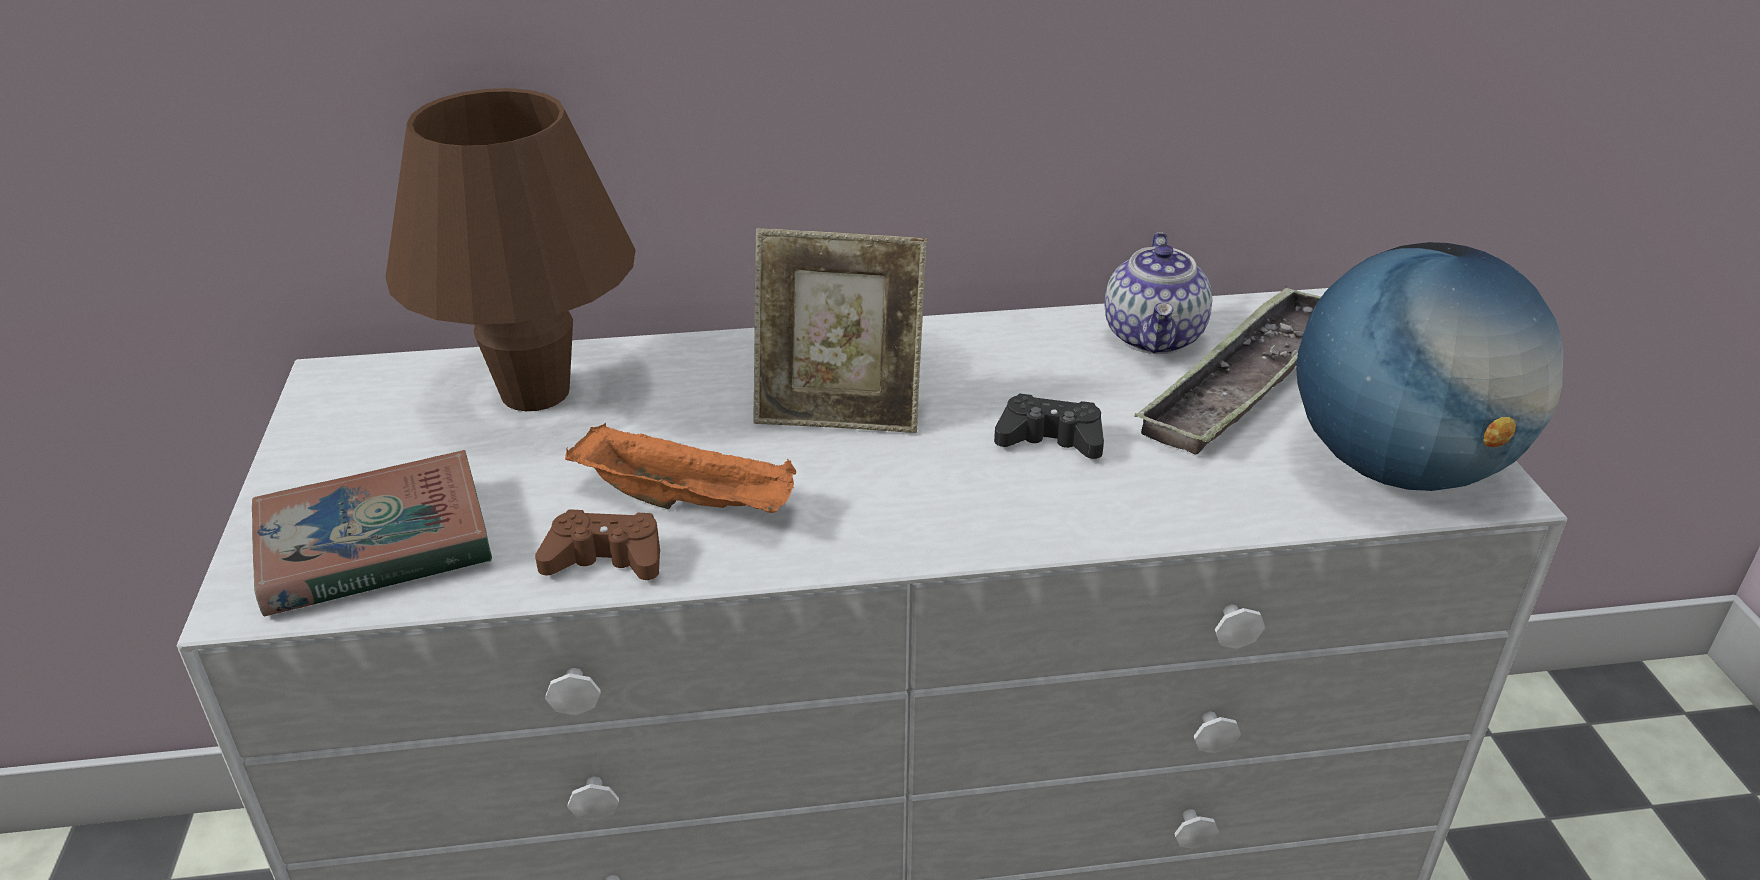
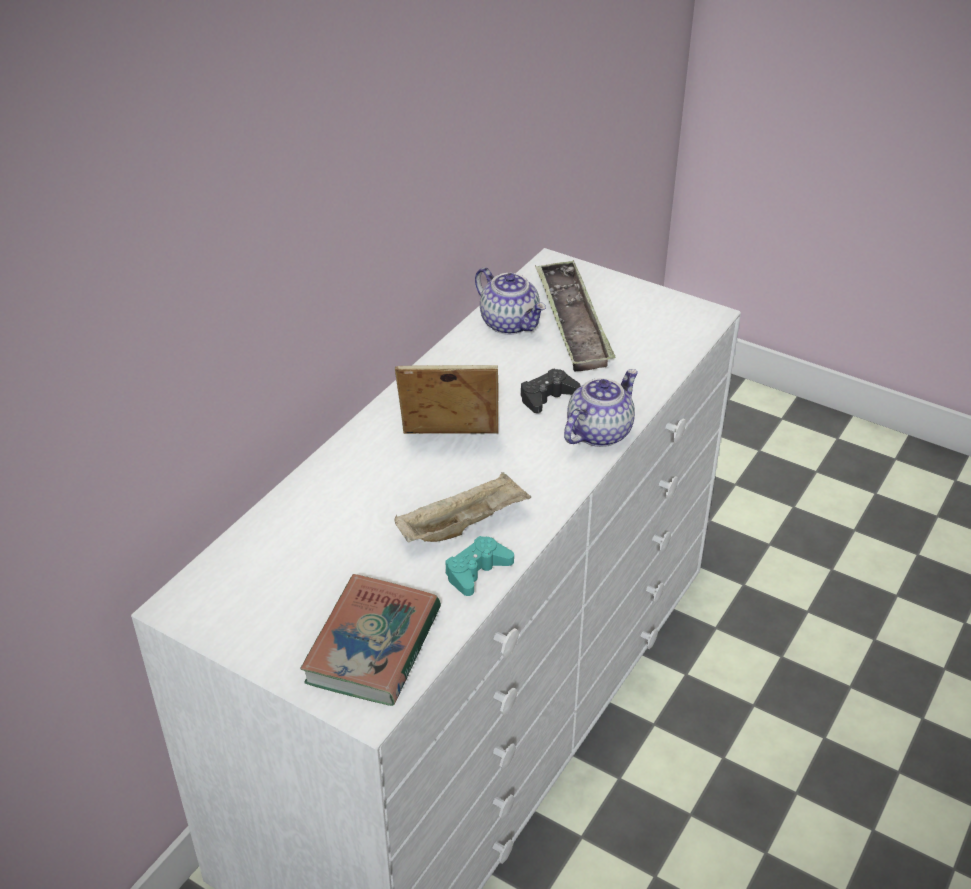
camera: 50 degrees left, 5 degrees up
(535, 392) = (299, 534): brown table lamp -> none
(605, 558) = (477, 571): brown game controller -> turquoise game controller
(689, 501) = (463, 525): orange tray -> beige tray
(839, 411) = (449, 443): picture frame -> picture frame turned 135 degrees counterclockwise
(1042, 520) = (598, 432): none -> teapot
(1398, 467) = (671, 325): globe -> none

